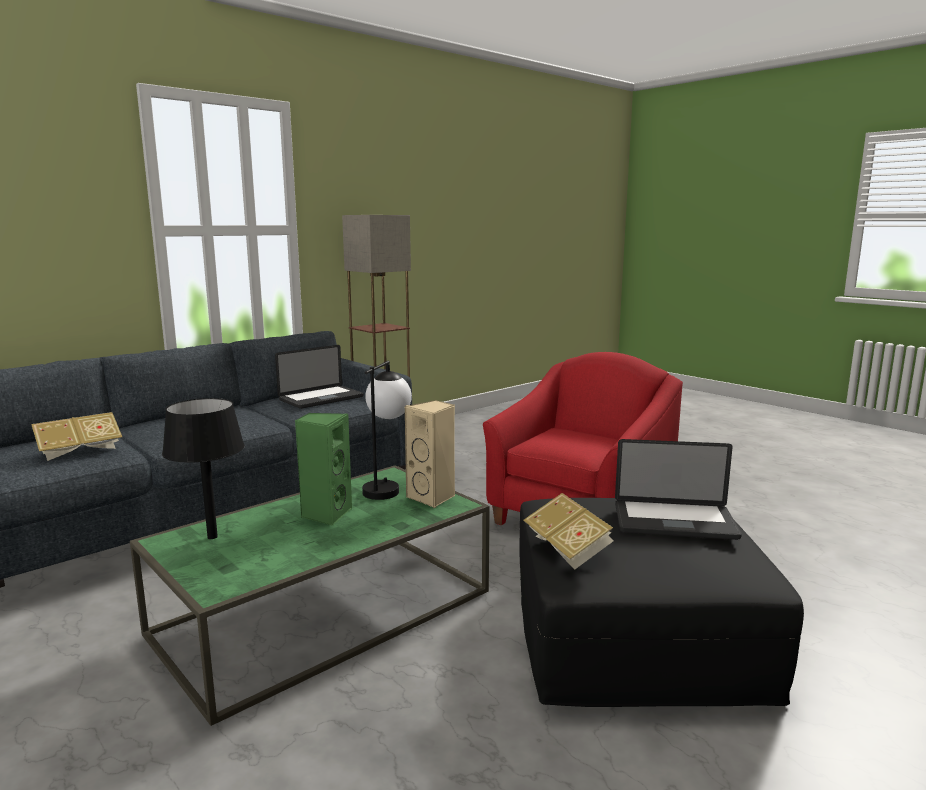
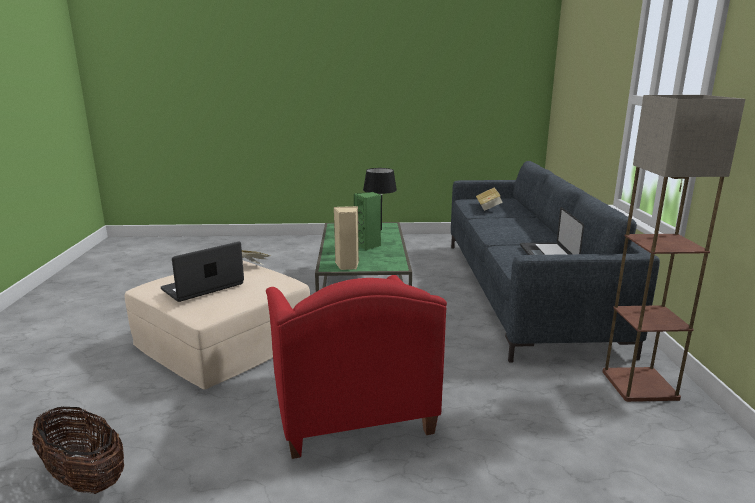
camera: 130 degrees right, 5 degrees up
(386, 487) = (380, 261): table lamp -> none
(635, 634) = (223, 342): black ottoman -> beige ottoman
(847, 562) = (84, 478): none -> basket

